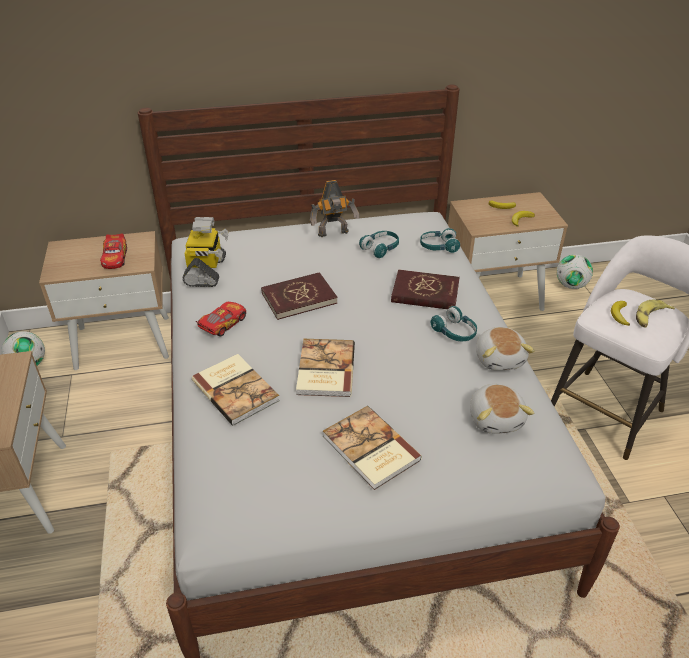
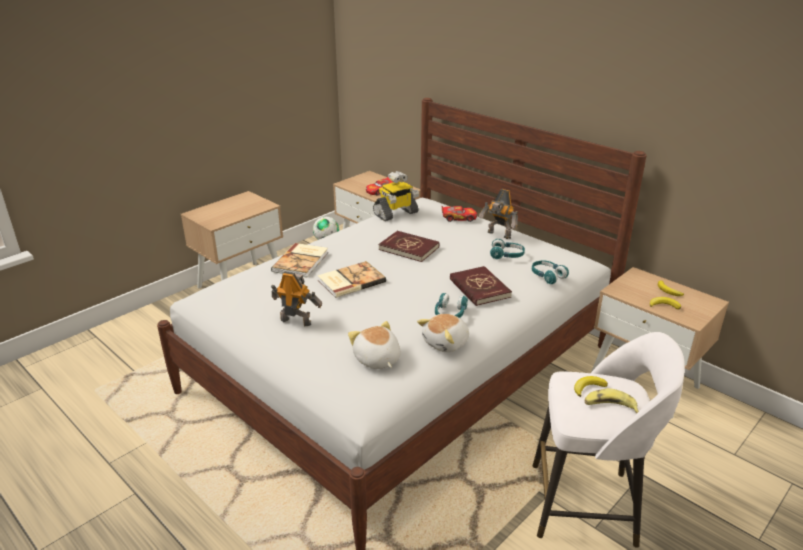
camera: 55 degrees right, 10 degrees down
(223, 323) = (354, 236): toy car -> toy car (458, 218)
(370, 449) = (296, 321): book -> toy robot
(496, 418) = (377, 360): plush toy -> plush toy turned 105 degrees clockwise
(571, 285) = (735, 423): football -> none

